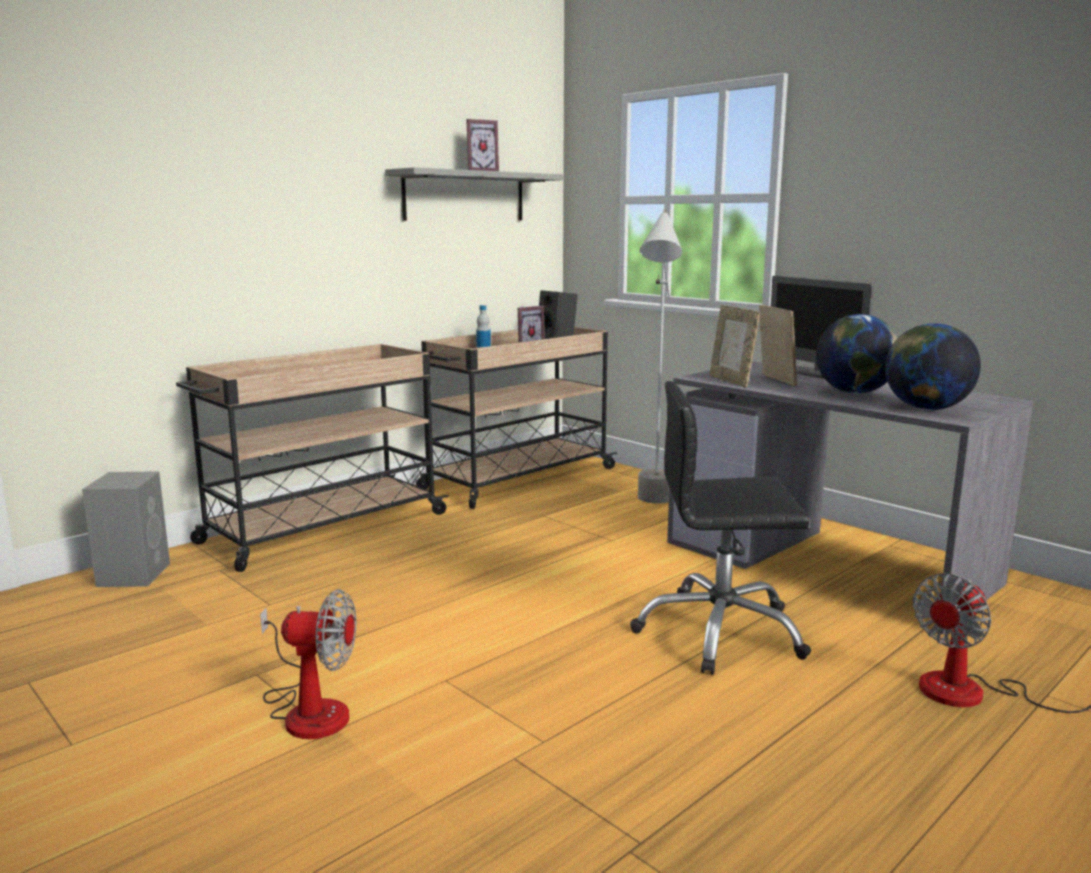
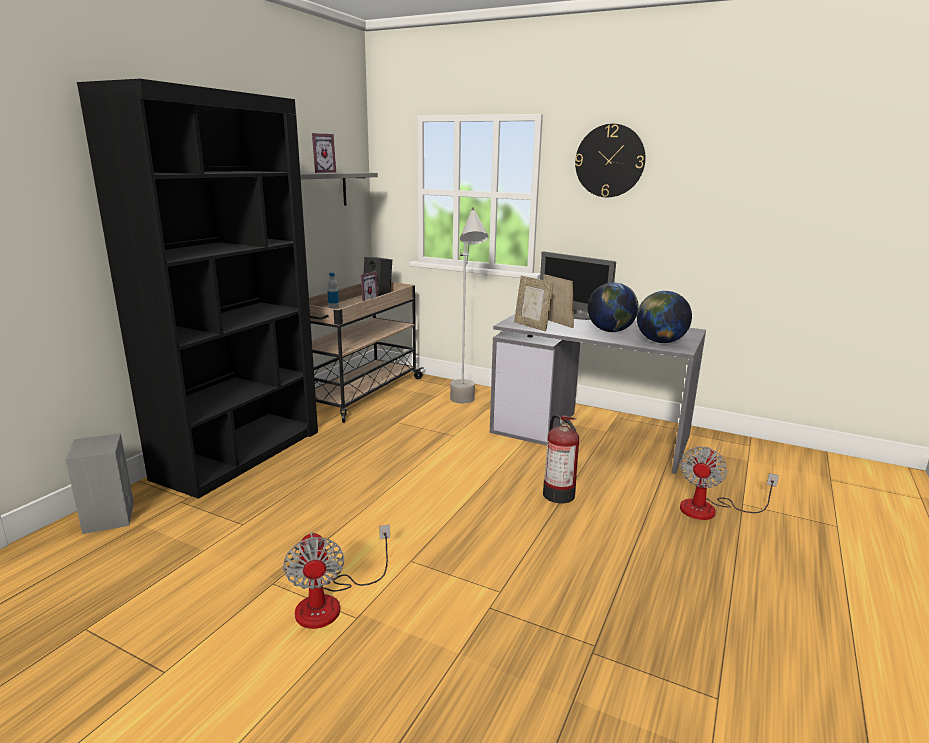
camera: 20 degrees left, 5 degrees up
(309, 709) = (331, 602): fan -> fan turned 90 degrees clockwise
(322, 528) = (240, 454): beige cart -> black bookcase
(720, 632) = (557, 493): black office chair -> fire extinguisher
(885, 134) = (609, 161): none -> wall clock

